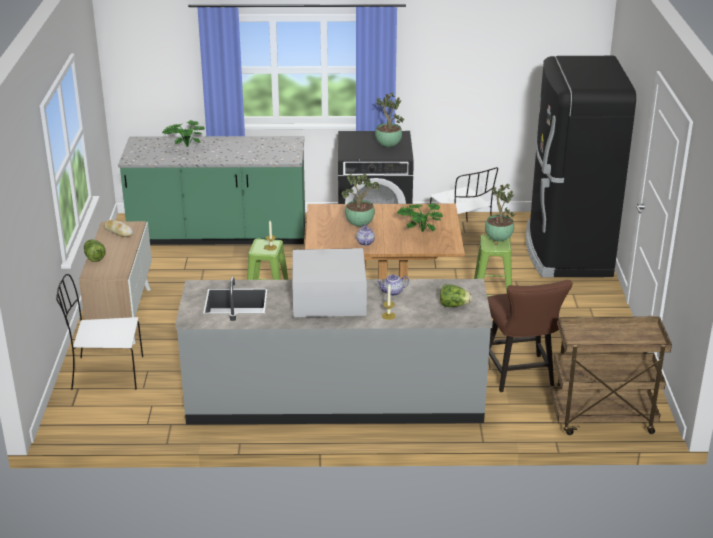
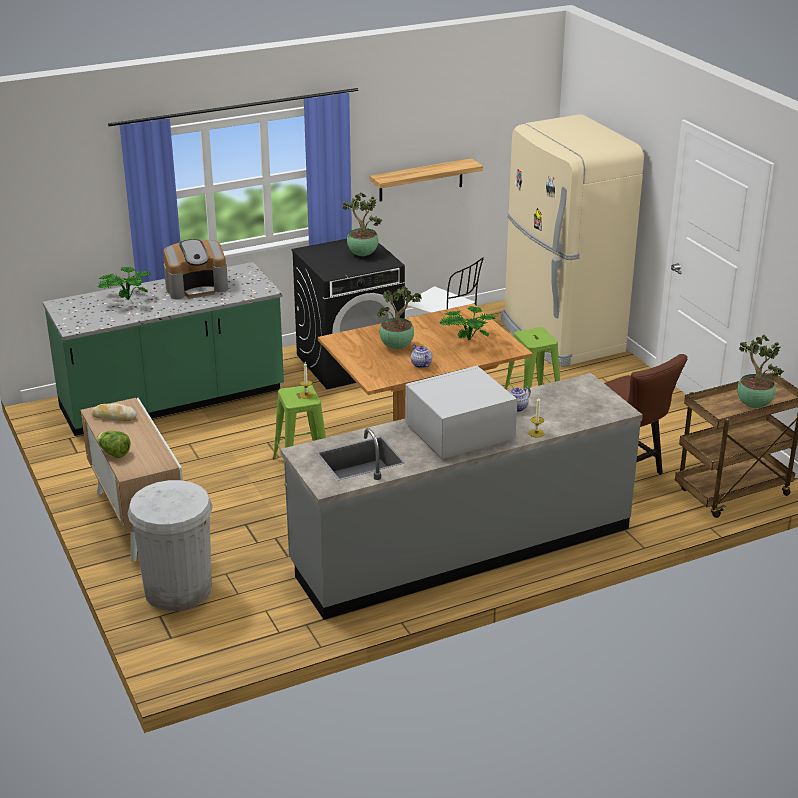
camera: 25 degrees left, 0 degrees up
(105, 373) = (178, 590): white chair -> white trash can
(243, 147) = (196, 287): none -> coffee machine
(453, 305) = (589, 406): lettuce -> none
(467, 92) = (421, 180): none -> shelf
(498, 239) = (535, 332): potted plant -> potted plant (752, 405)
(566, 252) = (560, 337): black fridge -> beige fridge

